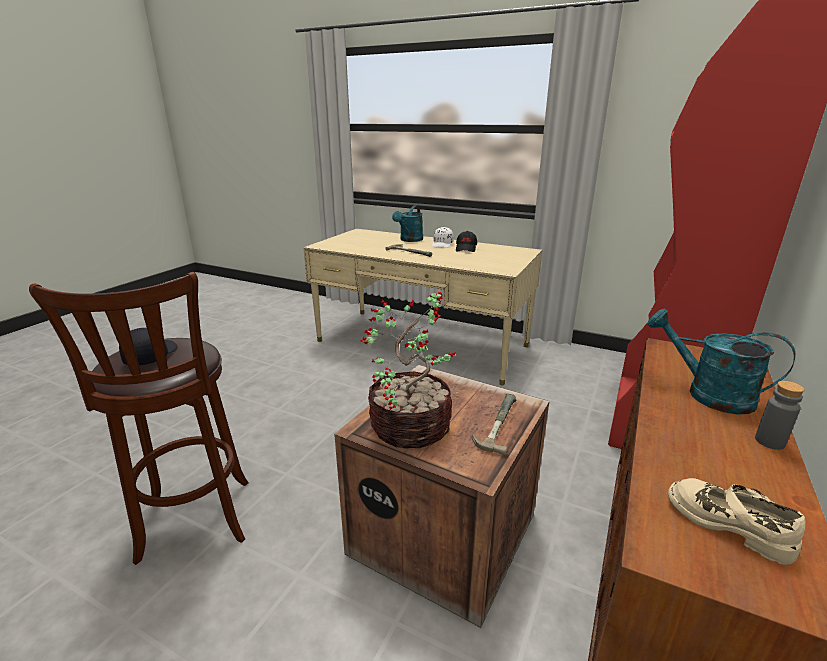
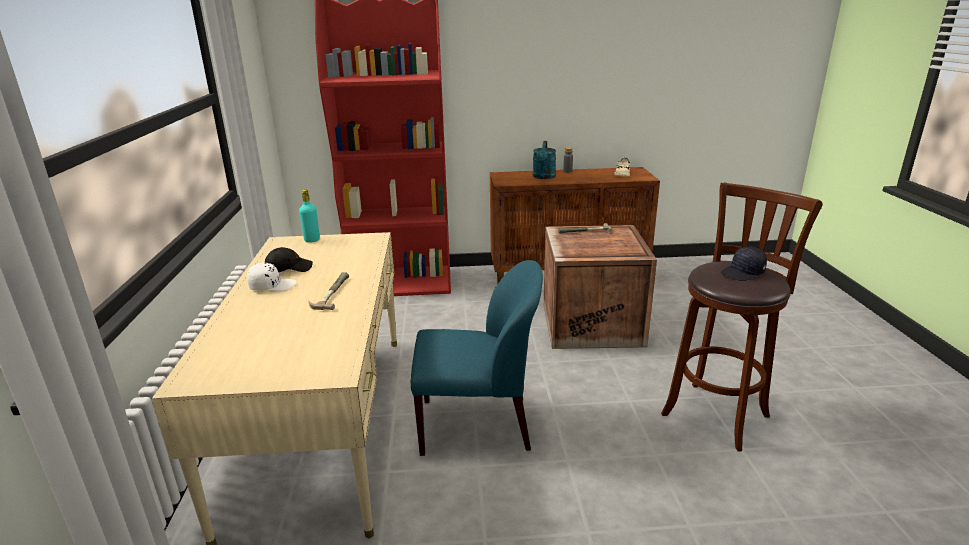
camera: 120 degrees left, 0 degrees up
(356, 389) = (477, 425): none -> blue chair
(409, 240) = (253, 313): turquoise watering can -> none
(412, 426) = (619, 246): potted plant -> none
(520, 256) = (312, 240): none -> turquoise bottle

